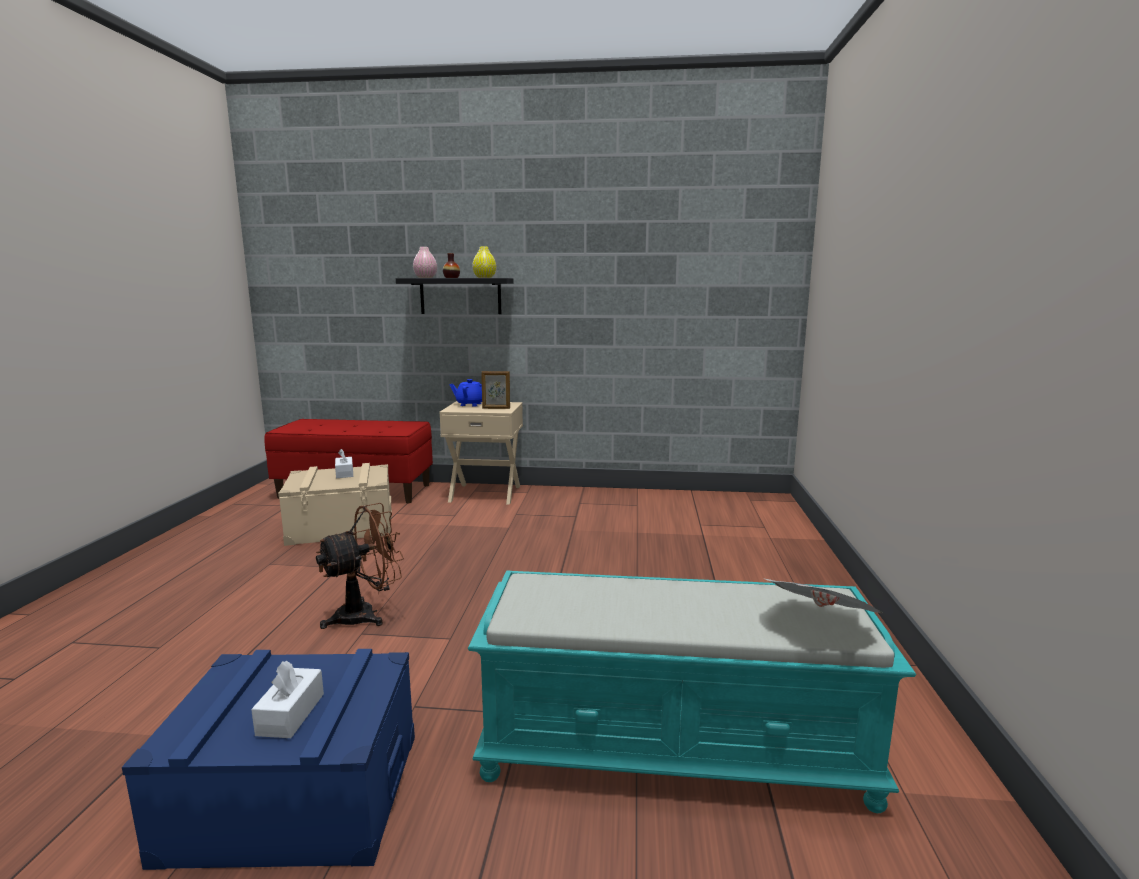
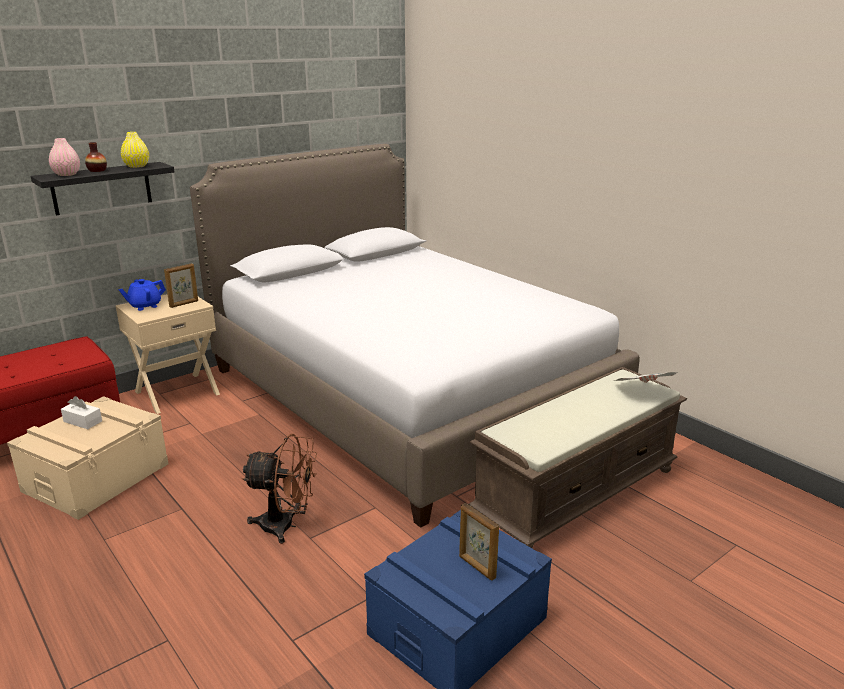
camera: 45 degrees left, 10 degrees up
(291, 714) = (476, 567): white tissue box -> picture frame
(366, 614) = (286, 526): brown fan -> brown fan turned 90 degrees clockwise
(657, 559) = (405, 394): none -> bed
(675, 750) = (576, 492): turquoise bench -> brown bench

